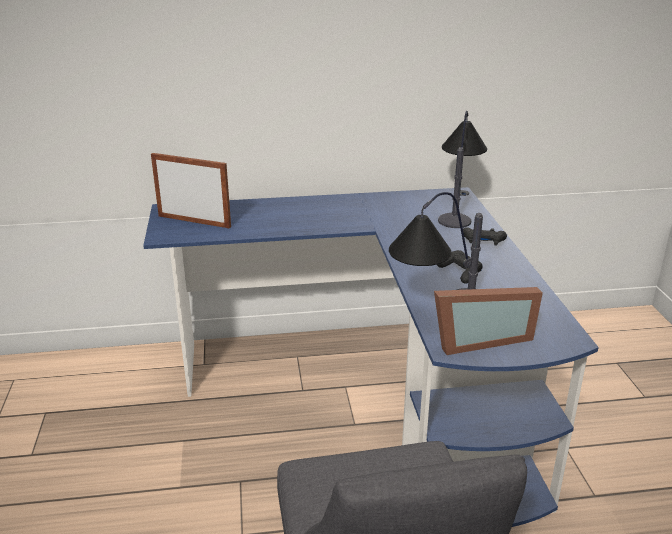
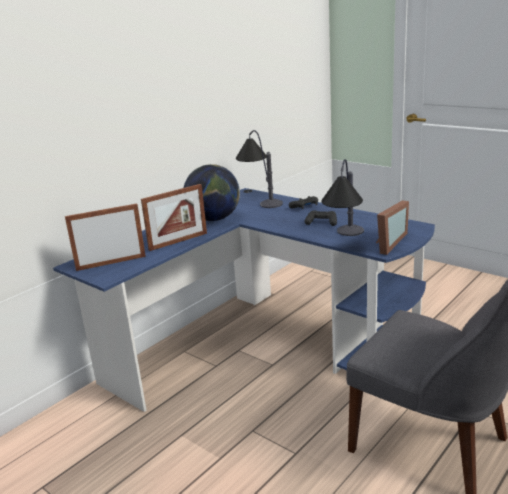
camera: 40 degrees left, 5 degrees down
(284, 225) = (178, 241): none -> picture frame
(362, 214) = (214, 219): none -> globe

